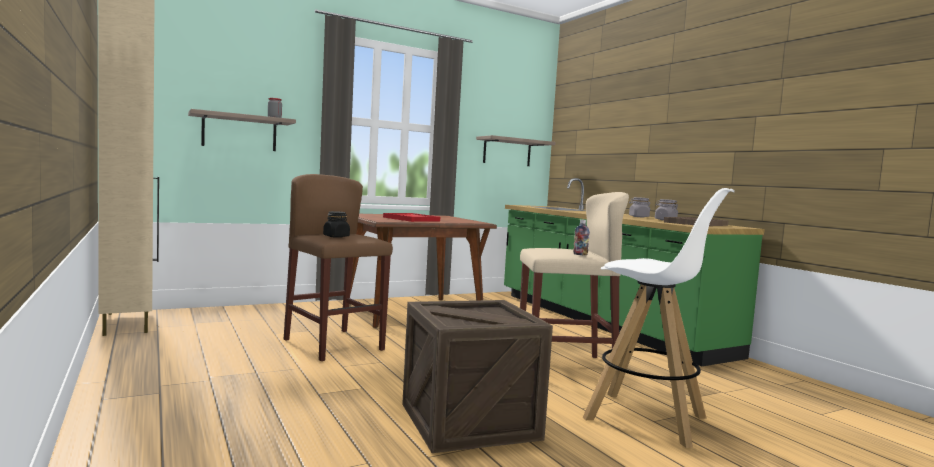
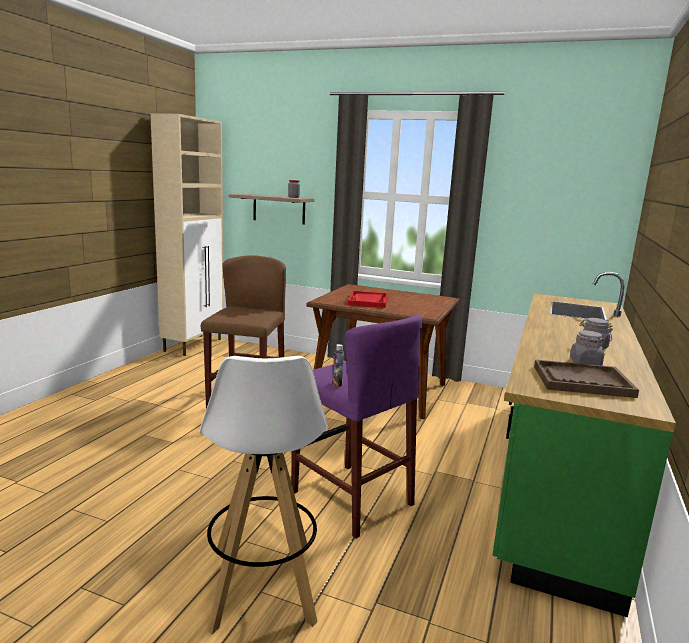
camera: 50 degrees right, 10 degrees up
(336, 236) = (233, 313): black jar -> none
(469, 421) = (153, 501): crate -> none
(507, 152) = (559, 226): shelf -> none
(564, 366) = (351, 498): beige stool -> purple stool

